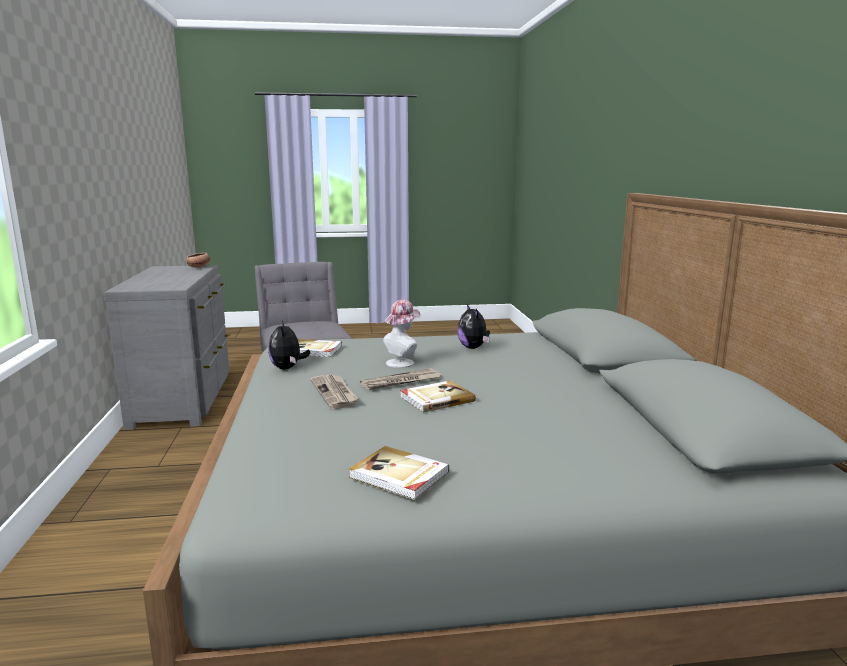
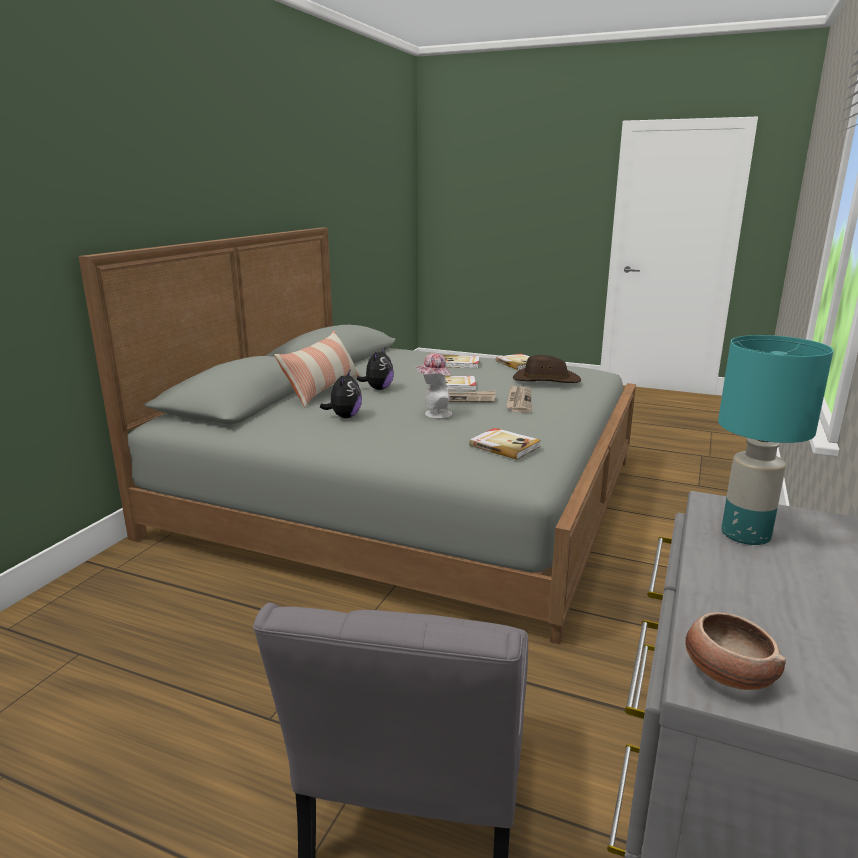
camera: 150 degrees left, 5 degrees up
(170, 283) = (745, 534): none -> turquoise table lamp
(287, 368) = (543, 435): plush toy -> plush toy (378, 389)
(323, 438) = (545, 380): none -> brown hat
(495, 447) = (460, 363): none -> book
(558, 366) = (322, 389): none -> pillow

